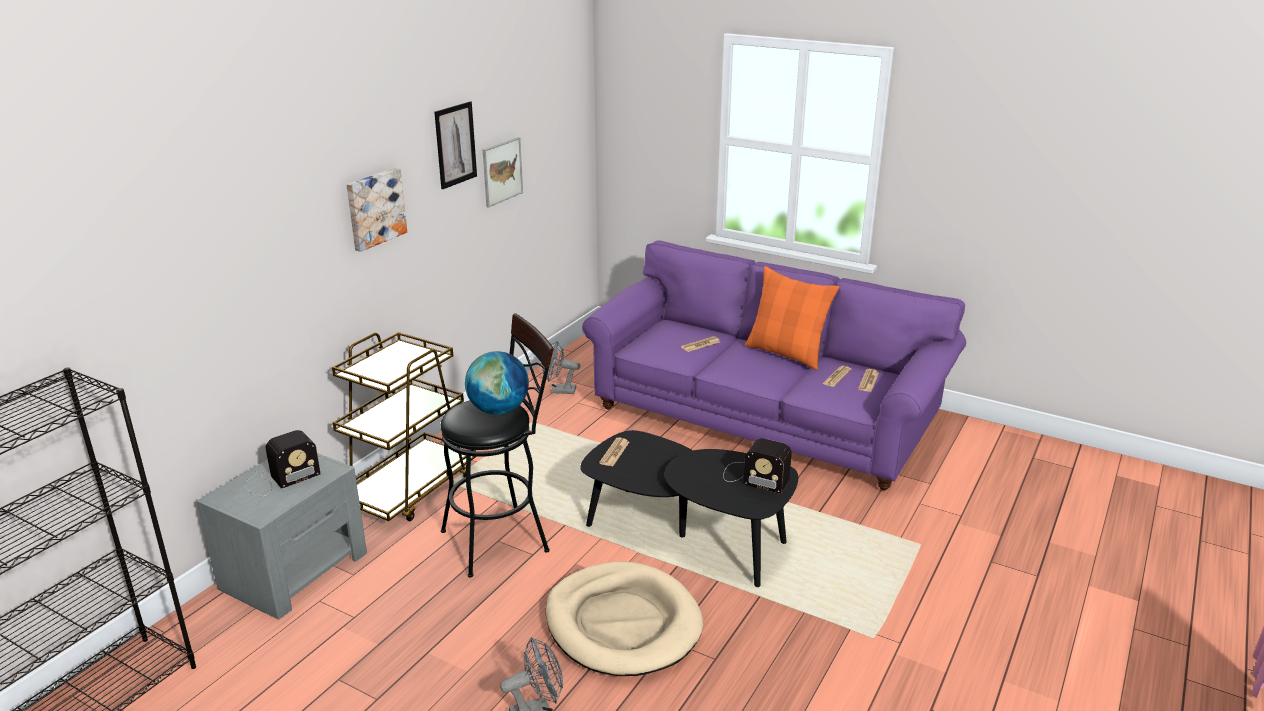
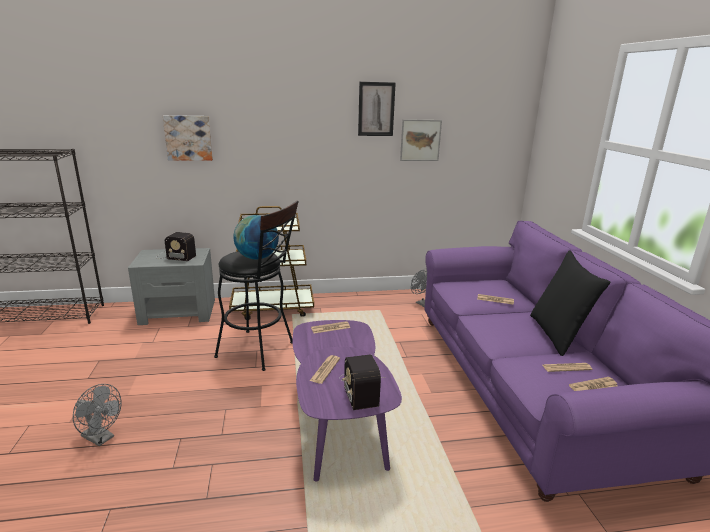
camera: 50 degrees right, 5 degrees down
(375, 208) = (297, 131): picture -> picture (188, 138)
(623, 623) = (215, 432): beige dog bed -> none
(686, 536) = (339, 416): black coffee table -> purple coffee table
(704, 483) = (325, 369): none -> newspaper
(786, 353) = (557, 334): orange pillow -> black pillow

